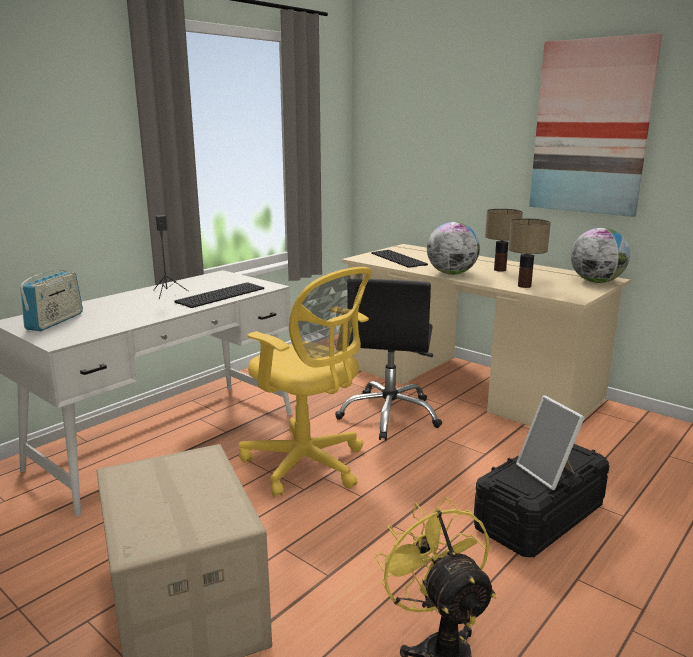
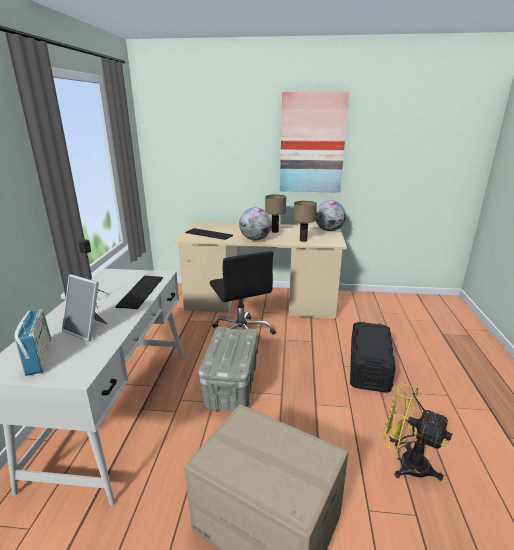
camera: 35 degrees left, 5 degrees up
(308, 465) = (231, 387): yellow office chair -> grey storage box
(548, 473) = (378, 344): picture frame -> picture frame (87, 330)

